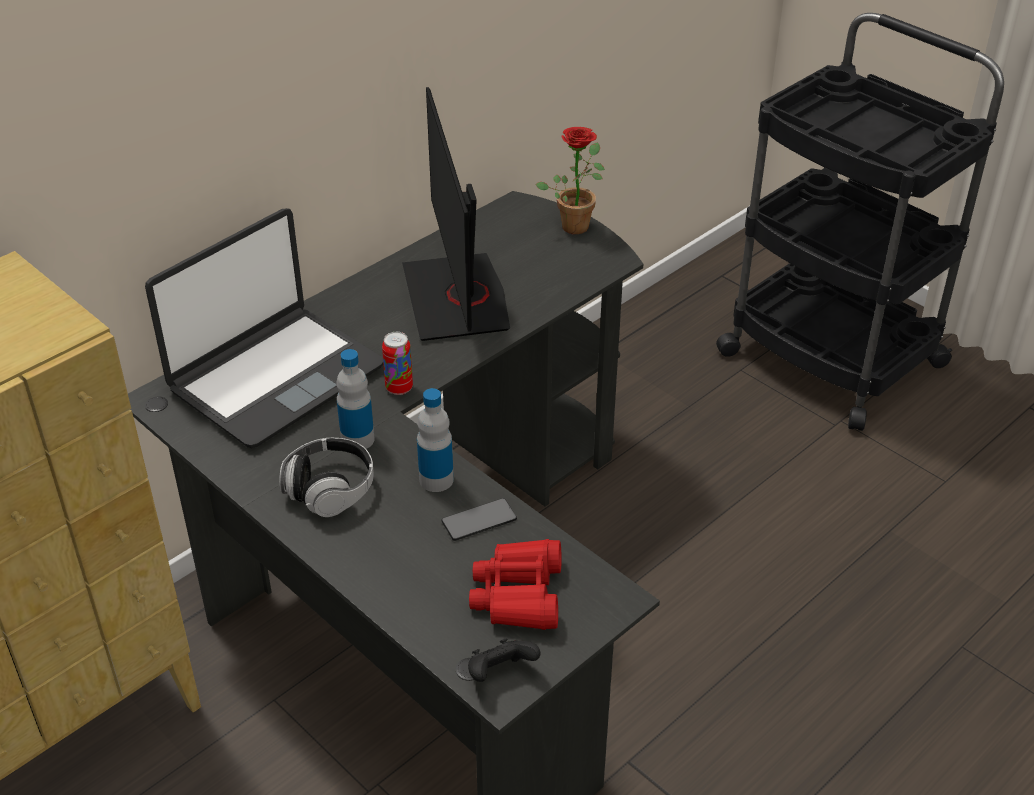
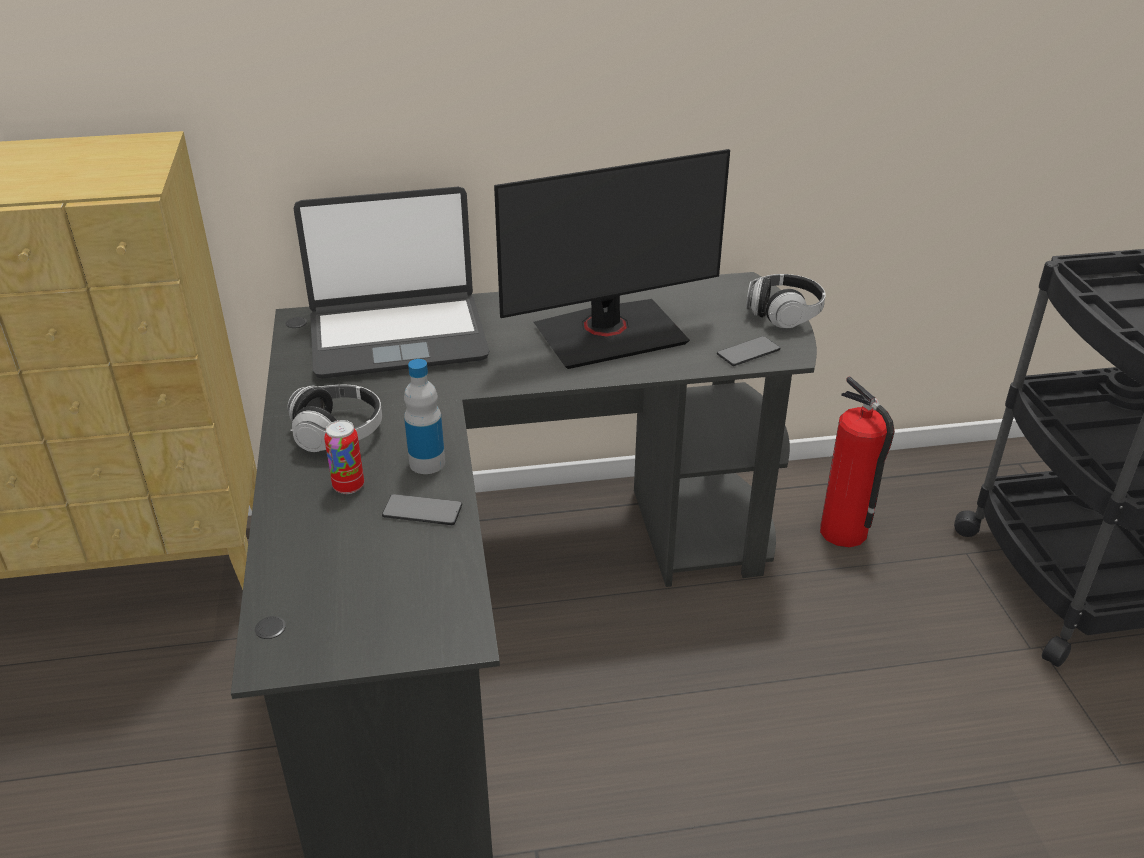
camera: 35 degrees right, 5 degrees down
(357, 439) = (404, 406): bottle -> none
(399, 388) = (481, 382): can -> can (348, 486)
(457, 298) = (609, 334): monitor -> monitor turned 135 degrees counterclockwise
(500, 673) = (287, 645): black game controller -> none
(518, 594) = (382, 587): red binoculars -> none
(576, 223) = (783, 314): potted plant -> headphones
(583, 270) = (748, 352): none -> phone
(642, 393) = (844, 532): none -> fire extinguisher

